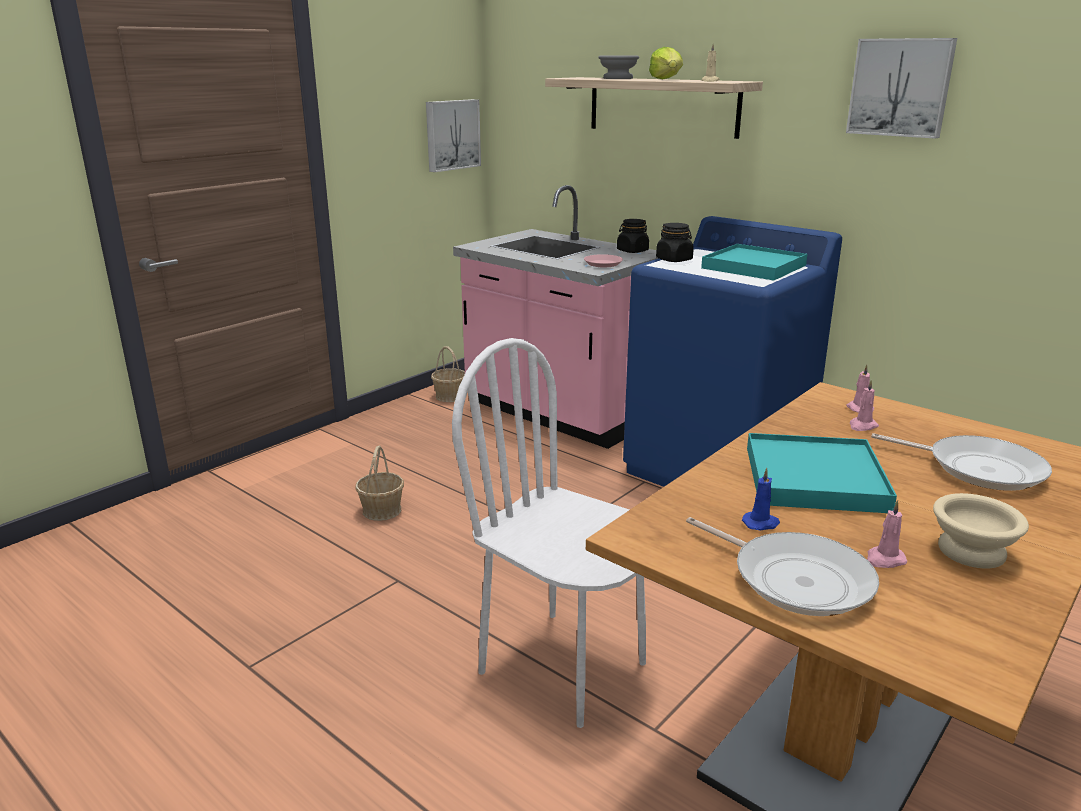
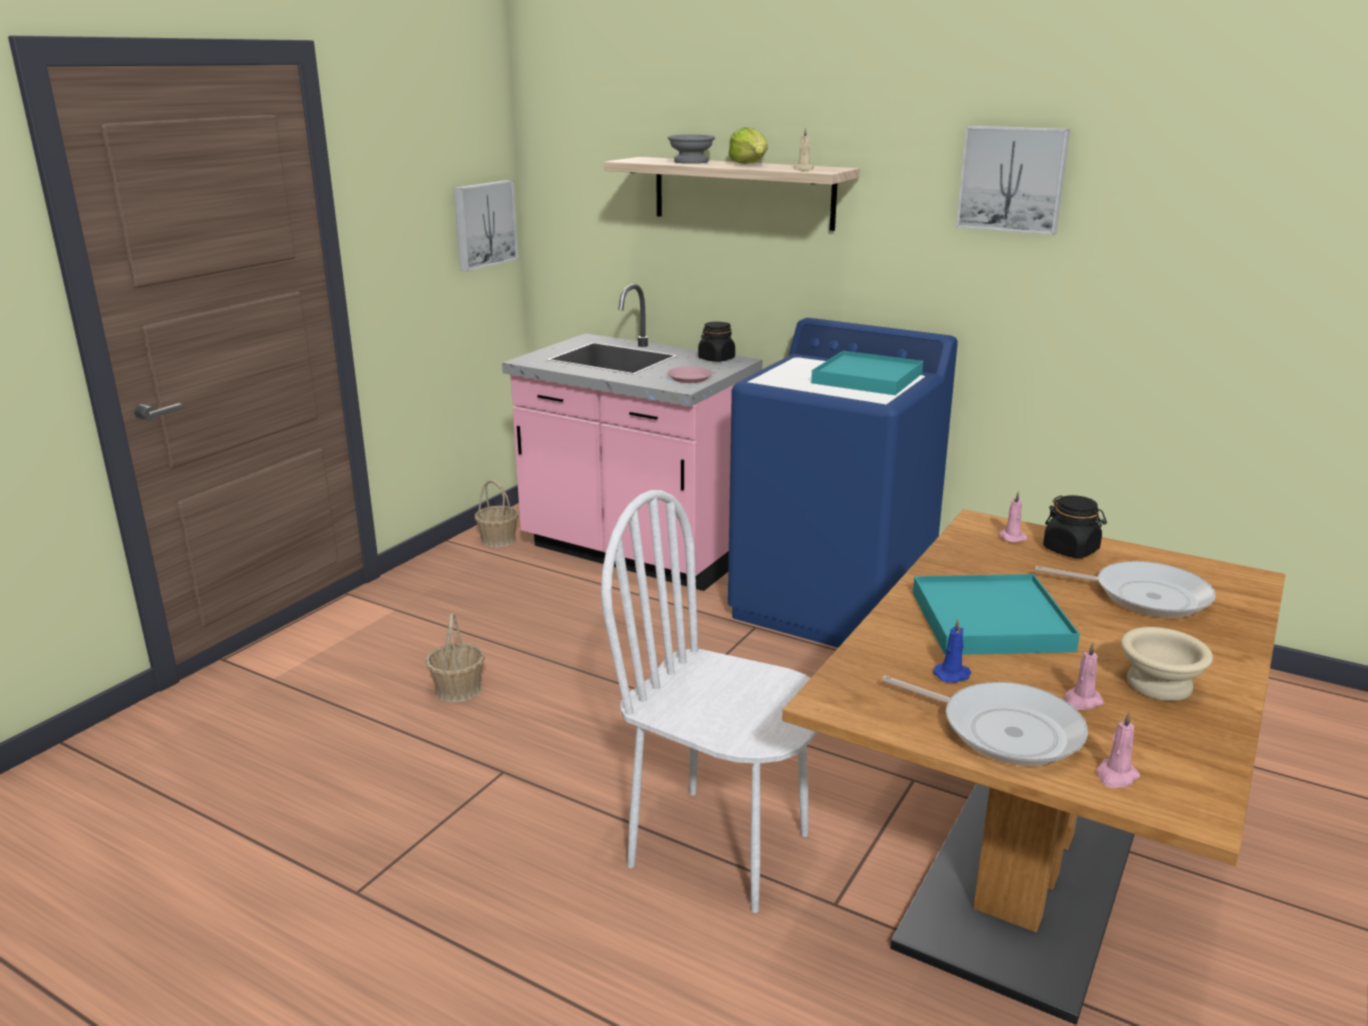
camera: 10 degrees left, 0 degrees up
(674, 260) = (777, 373): black jar -> black jar (1071, 550)
(862, 426) = (1020, 557): pink candle -> pink candle (1115, 776)

